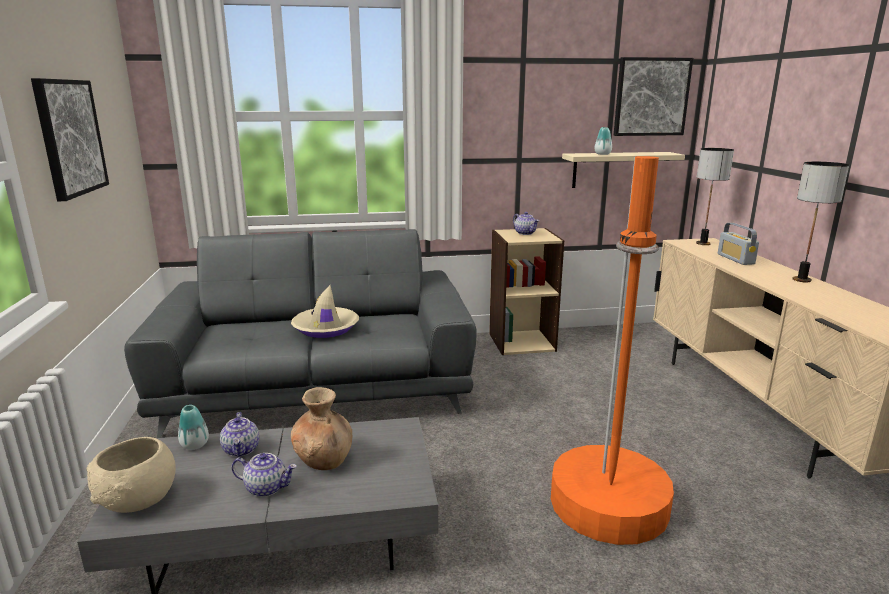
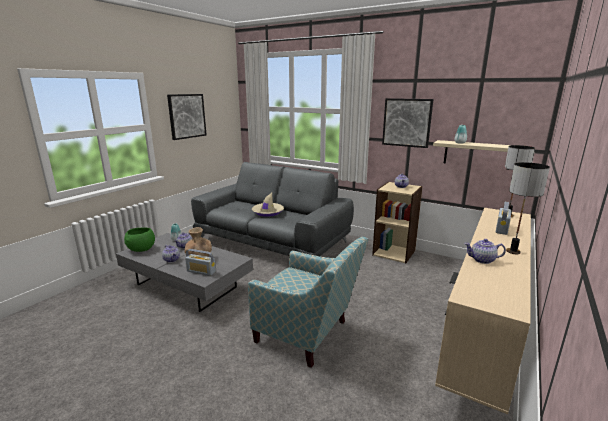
camera: 40 degrees right, 0 degrees up
(137, 501) = (141, 249): beige bowl -> green bowl
(376, 480) = (201, 271): none -> radio
(609, 504) = (309, 335): orange floor lamp -> armchair
(651, 97) = (510, 105): picture -> picture (407, 122)
(808, 297) = (482, 260): none -> teapot

